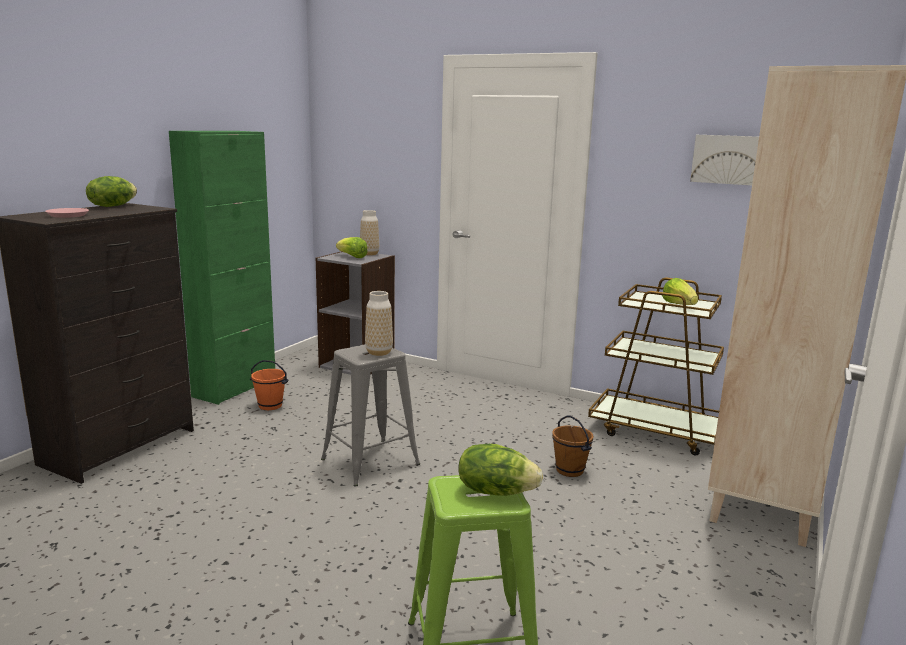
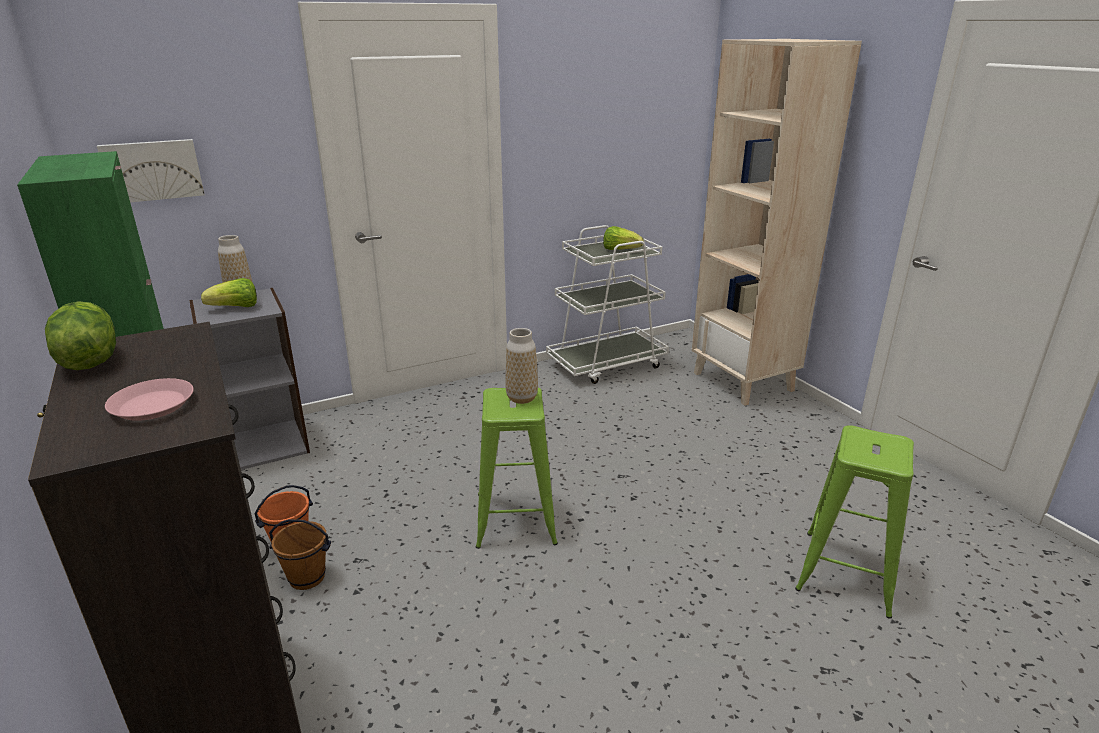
camera: 55 degrees left, 10 degrees up
(369, 462) = (515, 519): grey stool -> green stool
(496, 491) = (877, 440): lettuce -> none
(570, 470) = (632, 424): brown bucket -> brown bucket (307, 577)
(655, 431) = (607, 364): brown cart -> white cart
(730, 159) = (621, 110): picture -> picture (152, 170)

